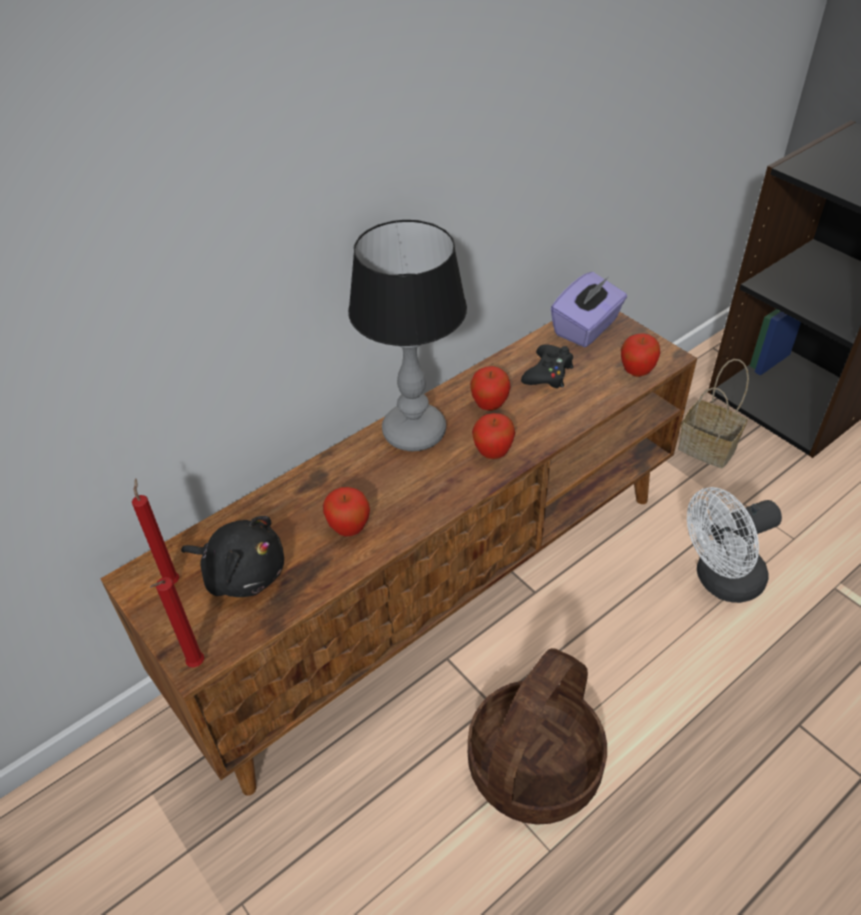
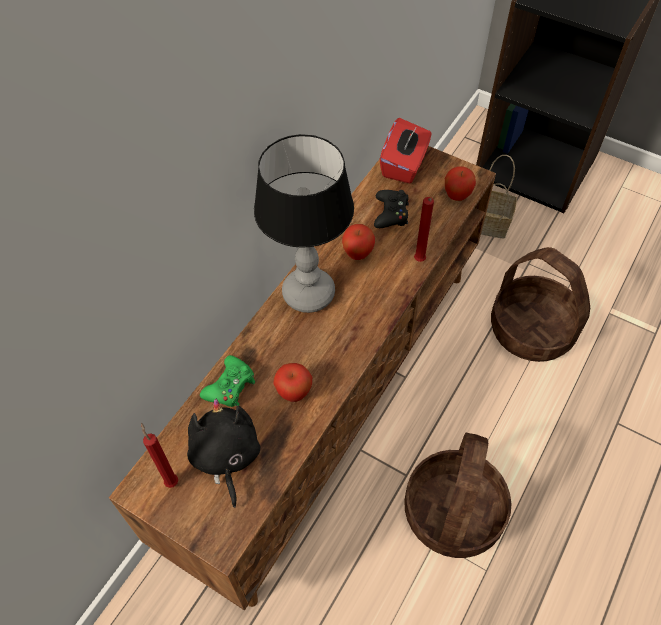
camera: 20 degrees left, 10 degrees up
(194, 666) = (224, 547): red candle -> red candle (419, 261)
(242, 573) = (226, 457): black plush toy -> black plush toy turned 105 degrees counterclockwise
(282, 503) = (230, 386): none -> green game controller
(493, 453) = (377, 296): apple -> none
(586, 328) = (404, 165): purple tissue box -> red tissue box
(720, 581) = (532, 329): white fan -> basket

